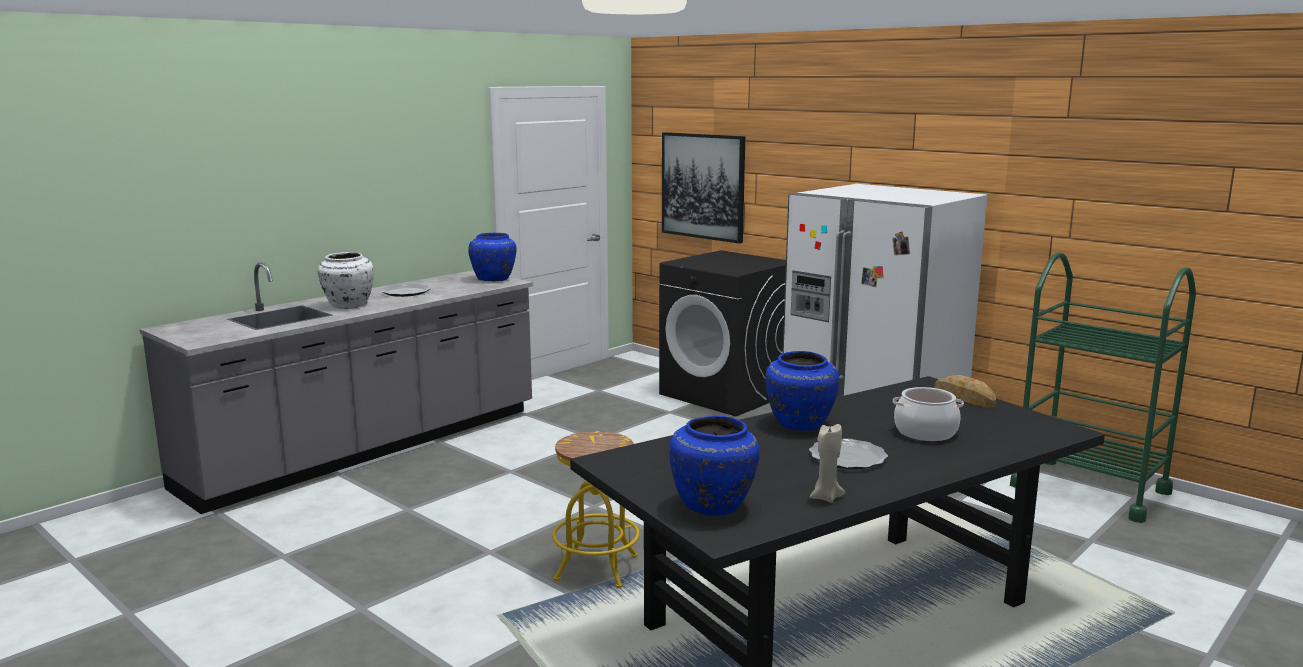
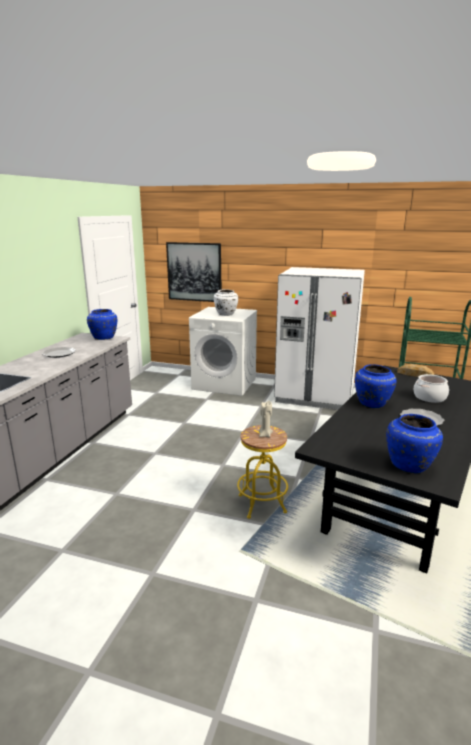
camera: 25 degrees left, 5 degrees up
(348, 305) = (33, 368): white vase -> white vase (225, 314)
(726, 394) = (225, 383): black washing machine -> white washing machine
(826, 497) = (448, 446): beige candle -> beige candle (265, 435)

